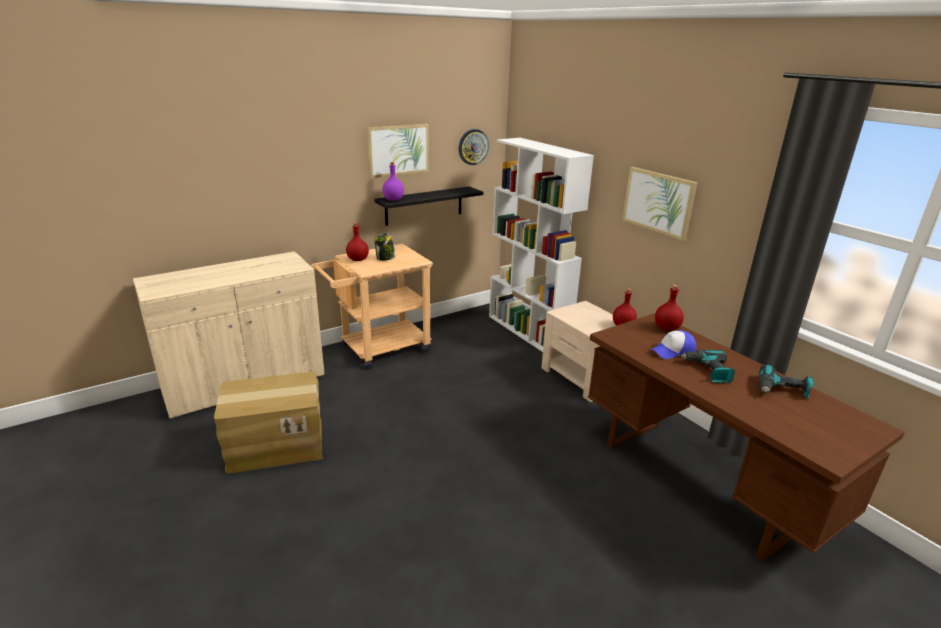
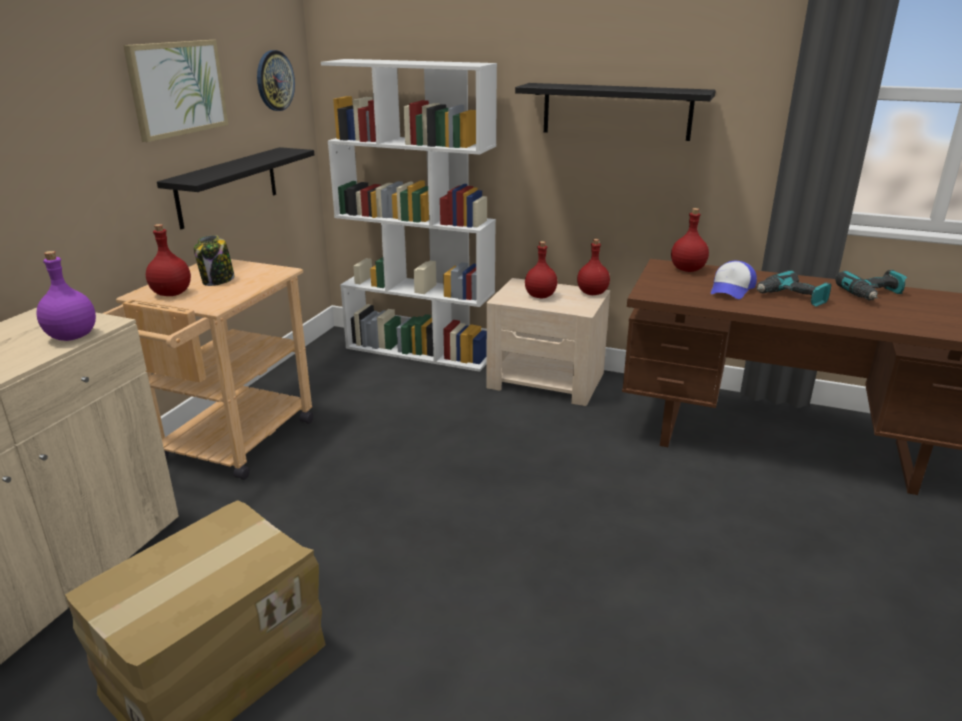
camera: 35 degrees left, 0 degrees up
(393, 200) = (195, 178): purple bottle -> purple bottle (71, 337)
(585, 317) = (540, 296): none -> red bottle
(658, 202) = (616, 111): picture -> black shelf

